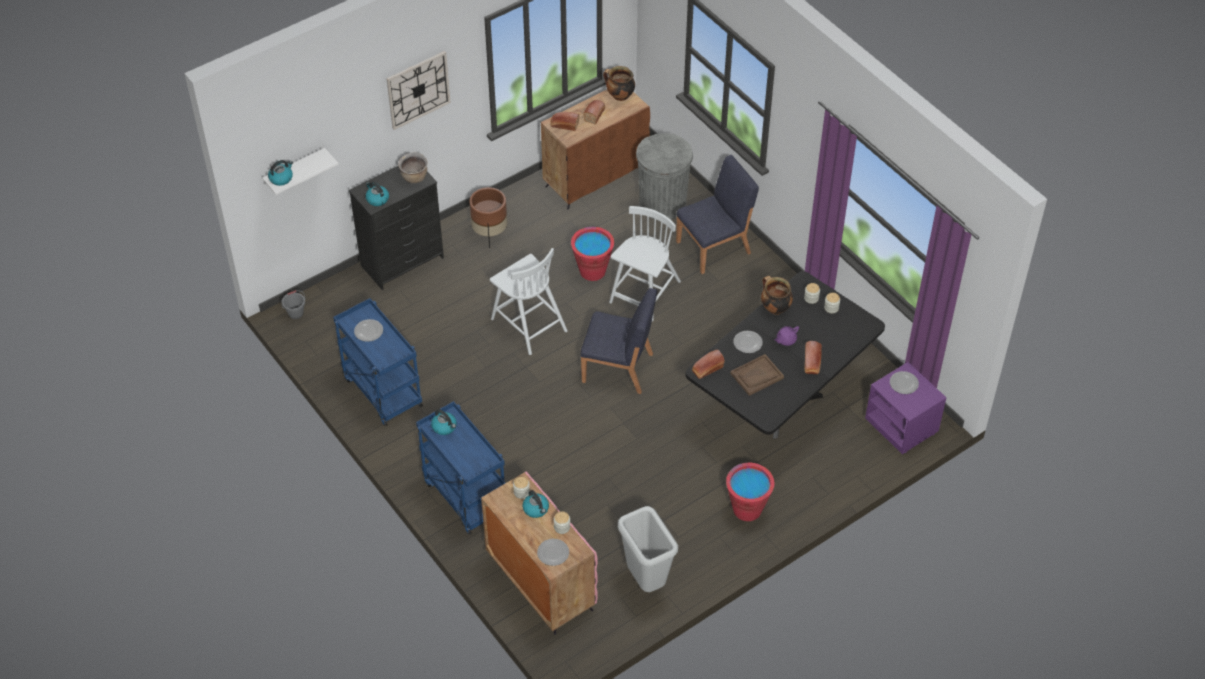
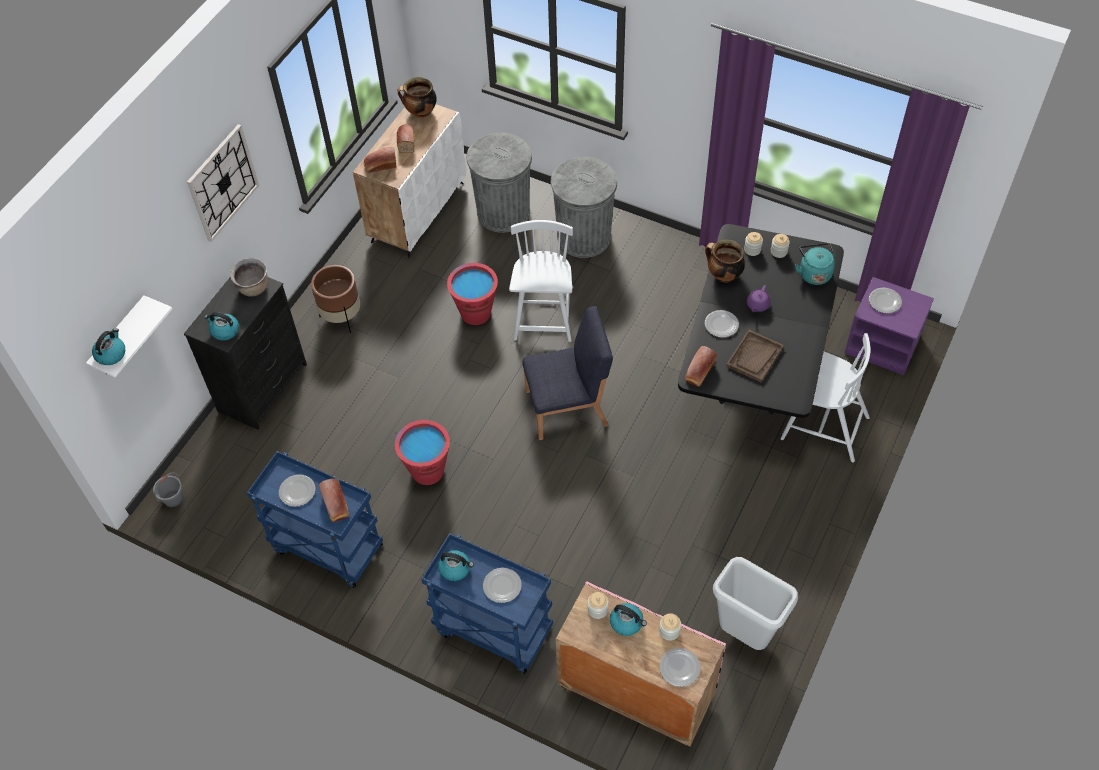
camera: 25 degrees left, 5 degrees up
(469, 452) = (502, 586): none -> plate
(528, 324) = (442, 399): white chair -> white chair (823, 427)
(596, 177) = (418, 211): brown cabinet -> white cabinet
(714, 247) = (584, 237): blue chair -> grey trash can
(747, 509) = (795, 503): red bucket -> red bucket (427, 471)
(812, 363) = (800, 319): bread -> bread (336, 505)
(847, 334) = (814, 273): none -> turquoise kettle

